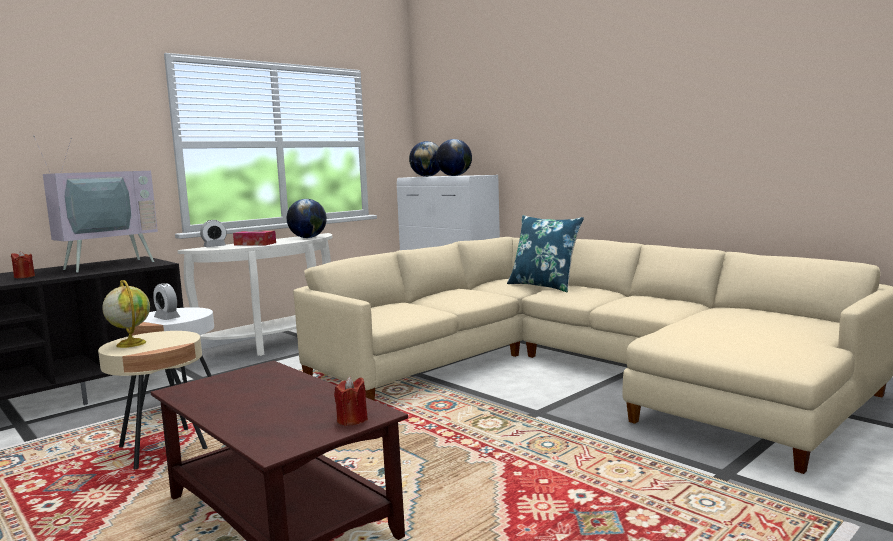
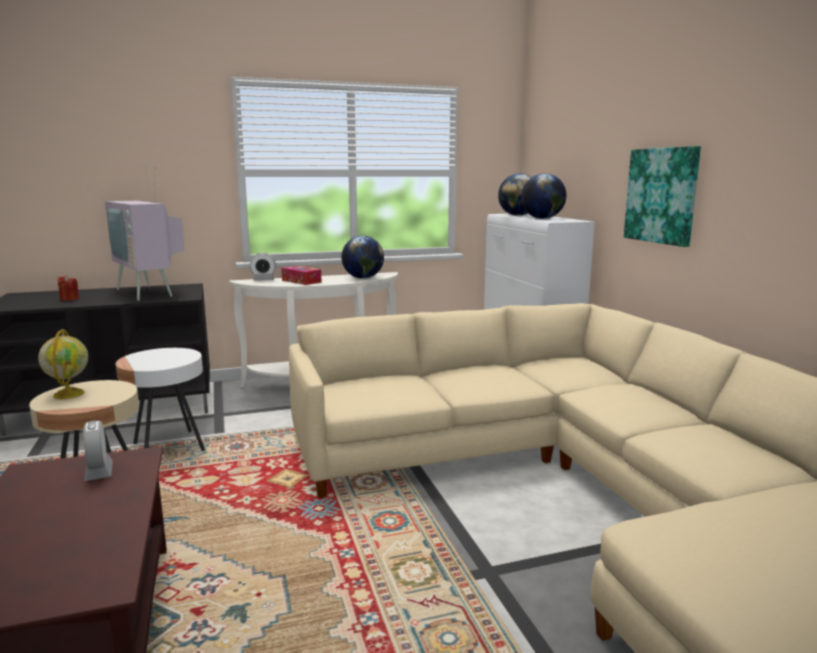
camera: 25 degrees right, 5 degrees up
(107, 265) = (151, 292): television -> television turned 75 degrees clockwise
(167, 318) = (151, 361): alarm clock -> alarm clock (99, 472)
(352, 420) = (70, 589): red candle -> none
(544, 286) = (600, 381): blue pillow -> none
(555, 149) = (661, 195): none -> picture

